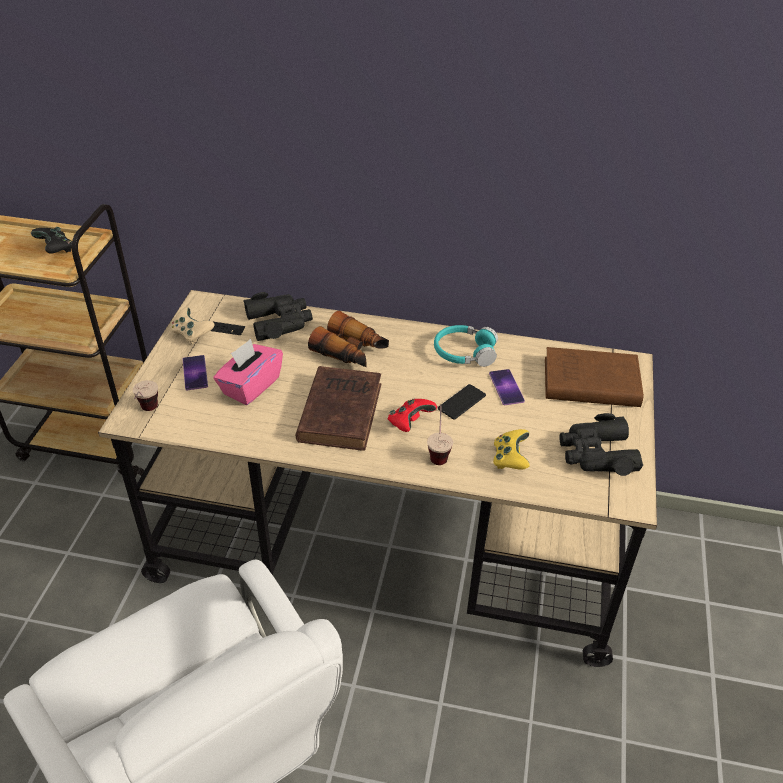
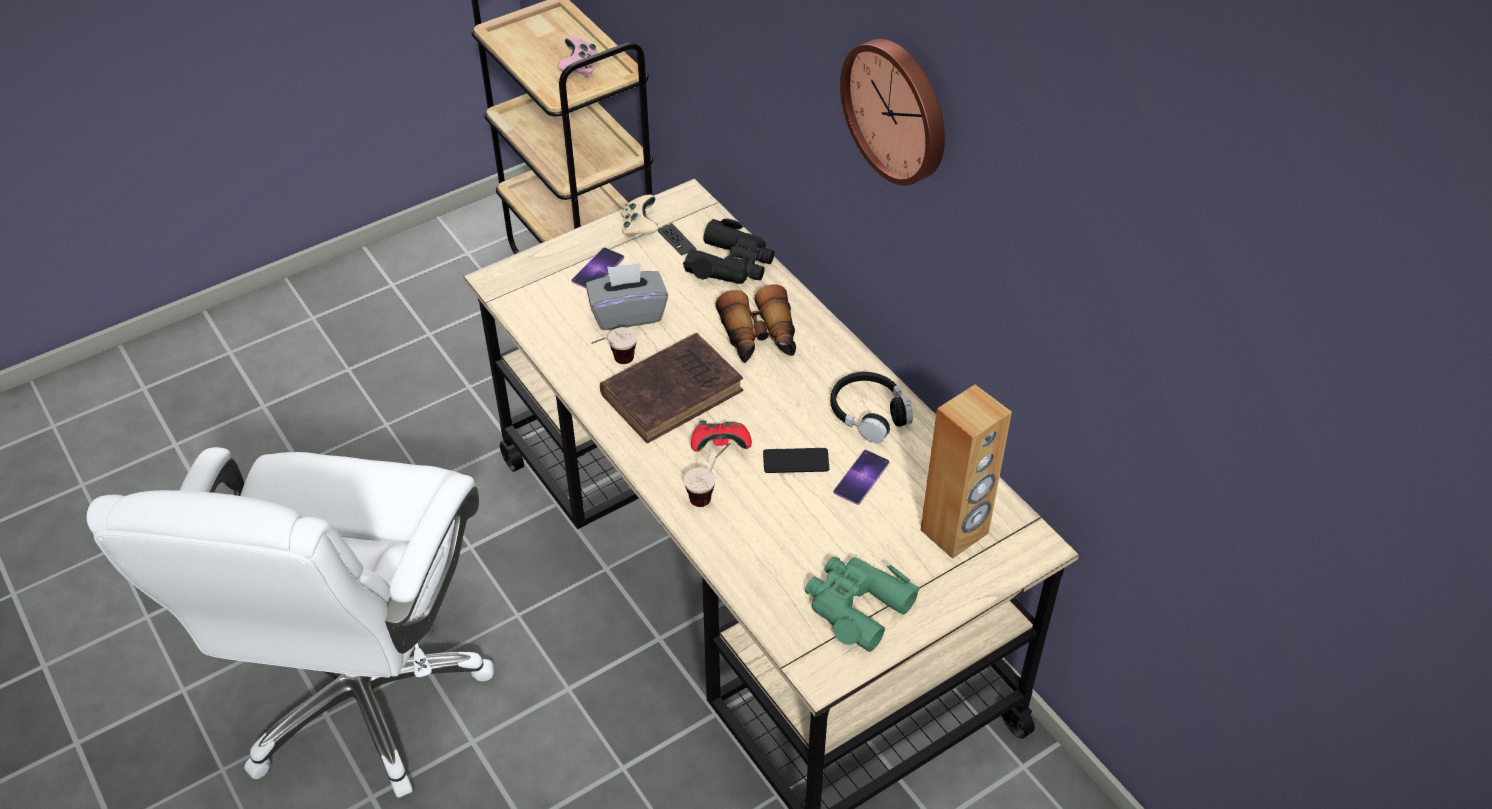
camera: 45 degrees right, 5 degrees up
(56, 250) = (579, 68): black game controller -> pink game controller
(147, 413) = (517, 283): cup -> cup (615, 364)
(250, 386) = (628, 314): pink tissue box -> grey tissue box
(426, 114) = (898, 110): none -> wall clock
(464, 353) = (869, 413): turquoise headphones -> black headphones
(510, 459) = (765, 547): yellow game controller -> none
(587, 382) = (955, 532): brown book -> brown speaker
(596, 454) = (856, 606): black binoculars -> green binoculars

